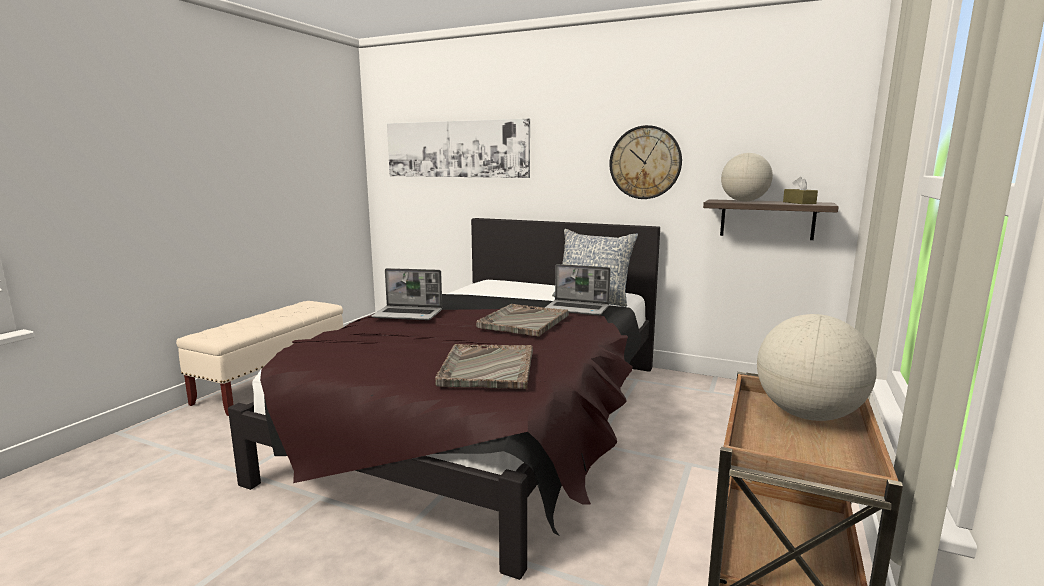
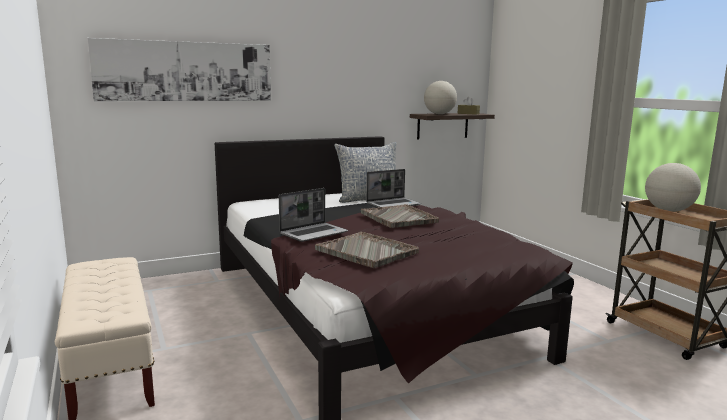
camera: 50 degrees left, 0 degrees up
(487, 368) = (479, 243): grey tray -> grey tray (367, 251)
(645, 162) = (366, 86): wall clock -> none

